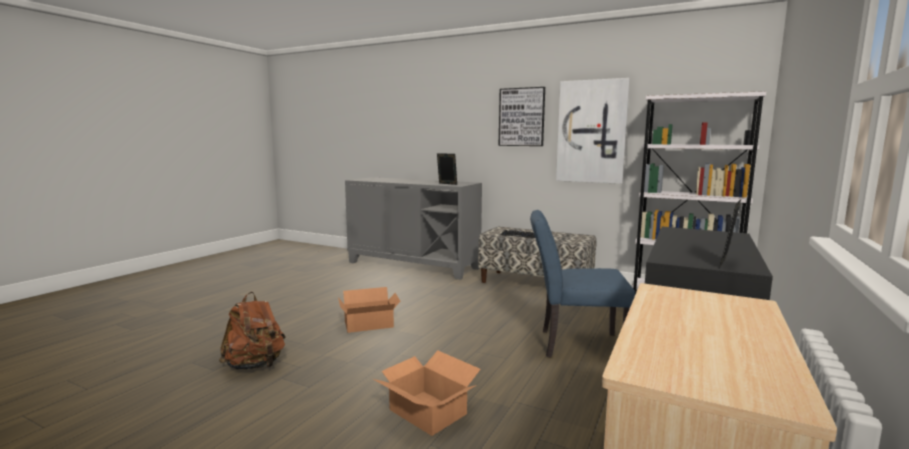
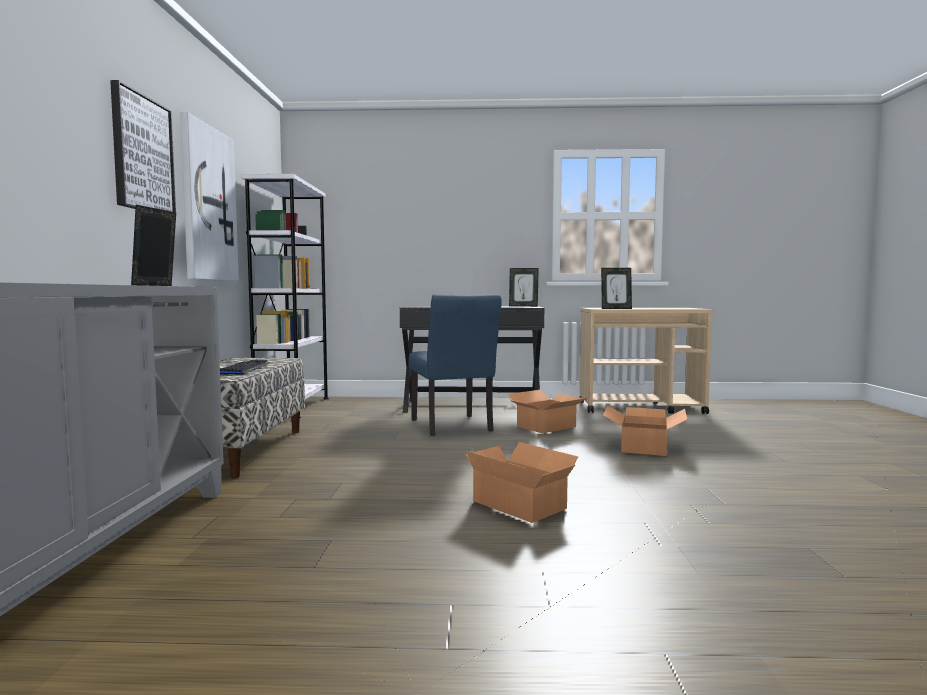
camera: 115 degrees left, 5 degrees down
(255, 366) = (743, 527): brown backpack -> none
(553, 389) = (547, 426): none -> cardboard box
(654, 299) = (616, 308): none -> picture frame

